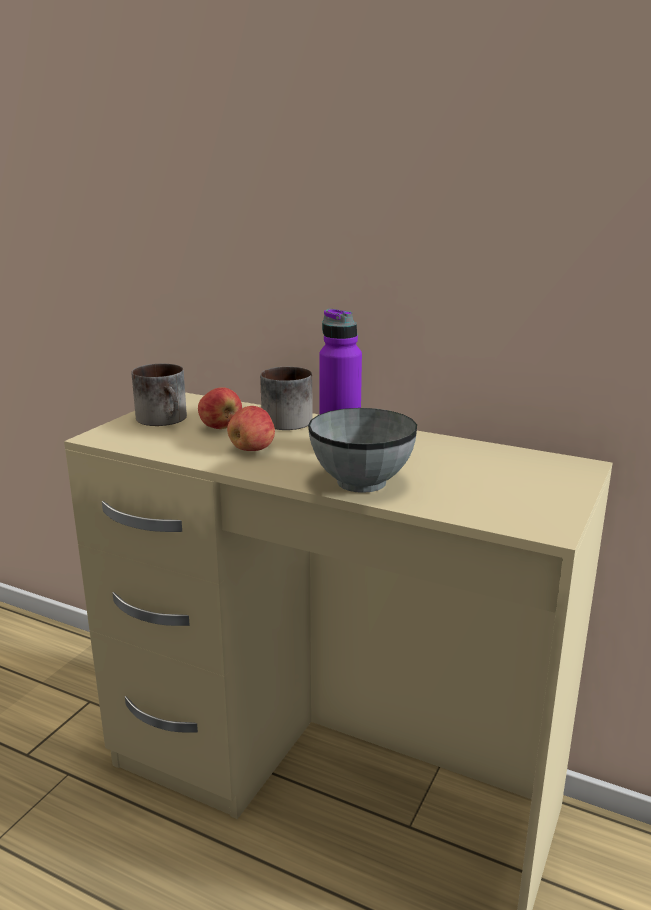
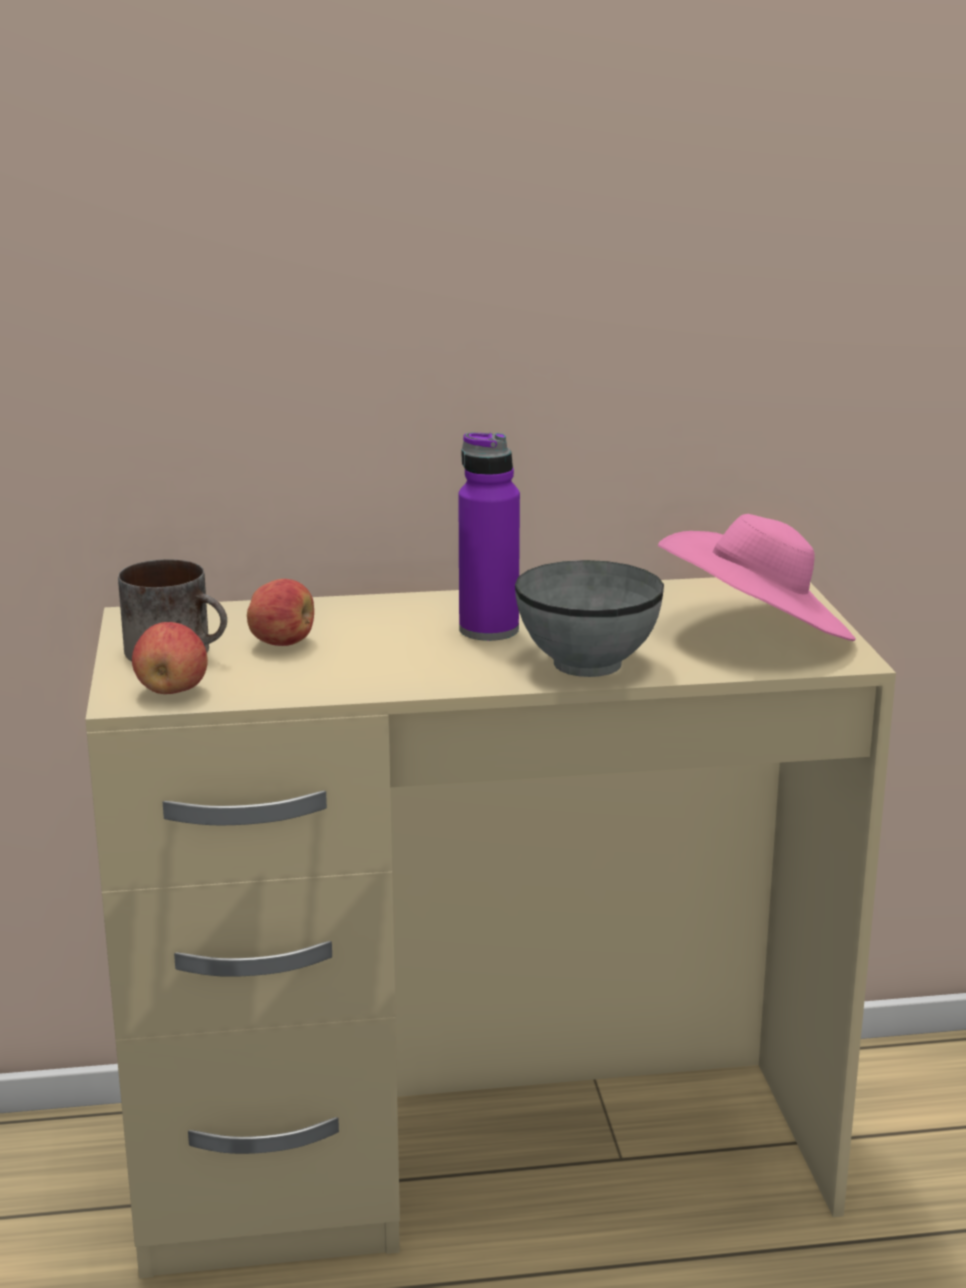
camera: 35 degrees left, 0 degrees up
(252, 449) = (384, 660): apple -> apple (172, 690)
(287, 419) = (351, 610): mug -> none
(510, 493) = (757, 633): none -> pink hat

